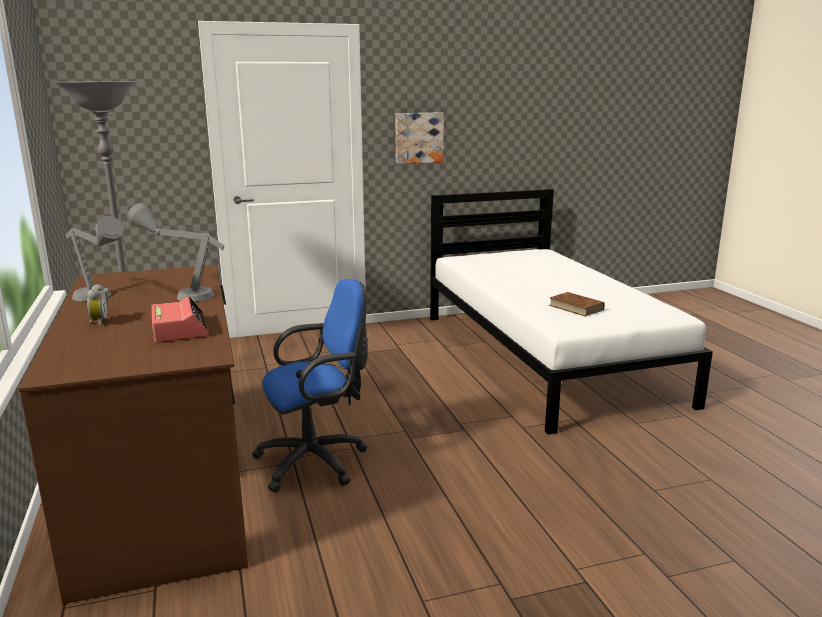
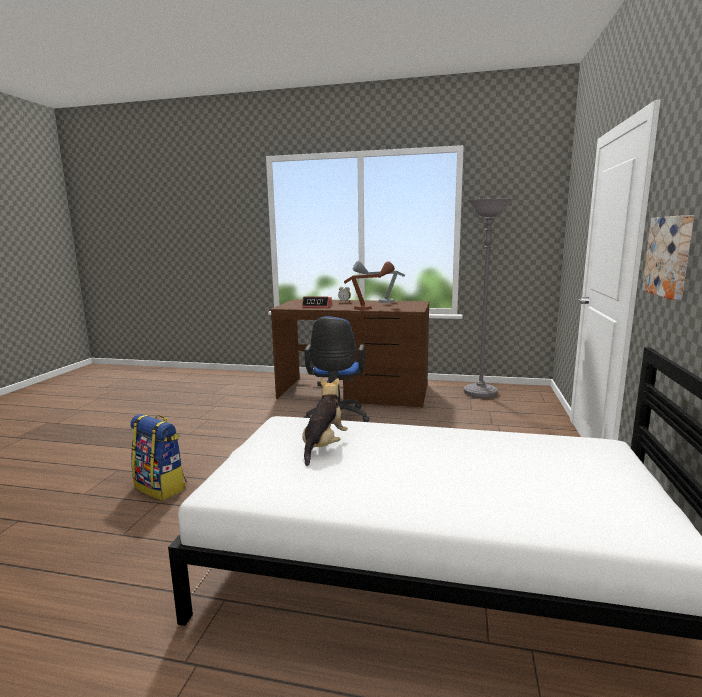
camera: 120 degrees right, 5 degrees down
(181, 293) = (370, 307): grey table lamp -> brown table lamp
(576, 307) = (324, 446): brown book -> plush toy
(635, 506) = (161, 487): none -> backpack

